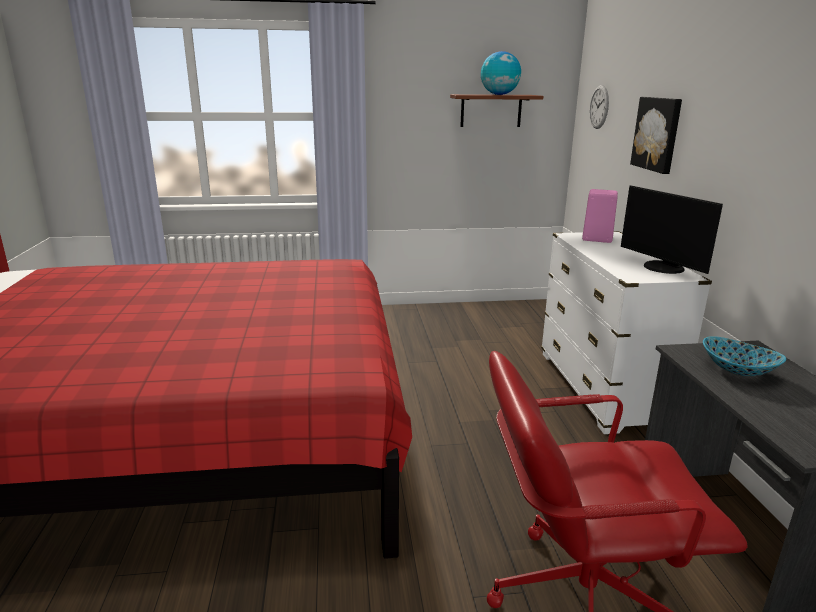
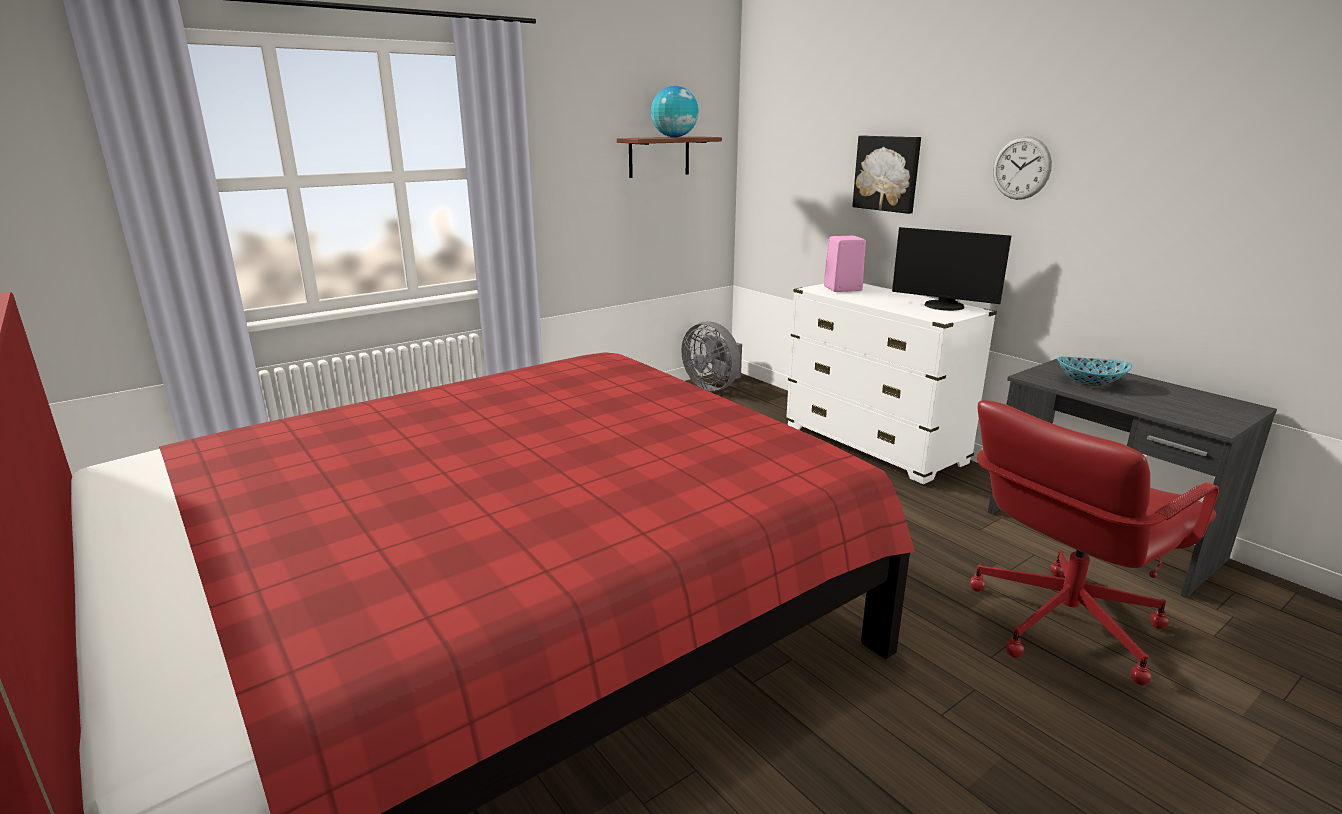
camera: 30 degrees left, 0 degrees up
(522, 309) = (713, 386): none -> grey fan
(599, 107) = (783, 148): wall clock -> wall clock (1021, 168)

